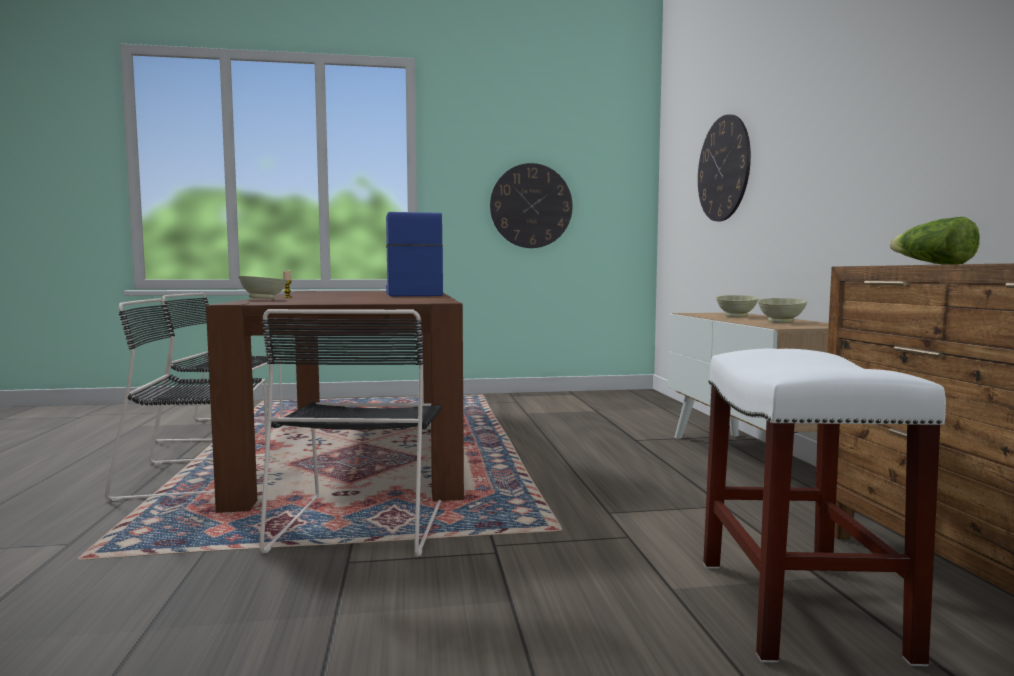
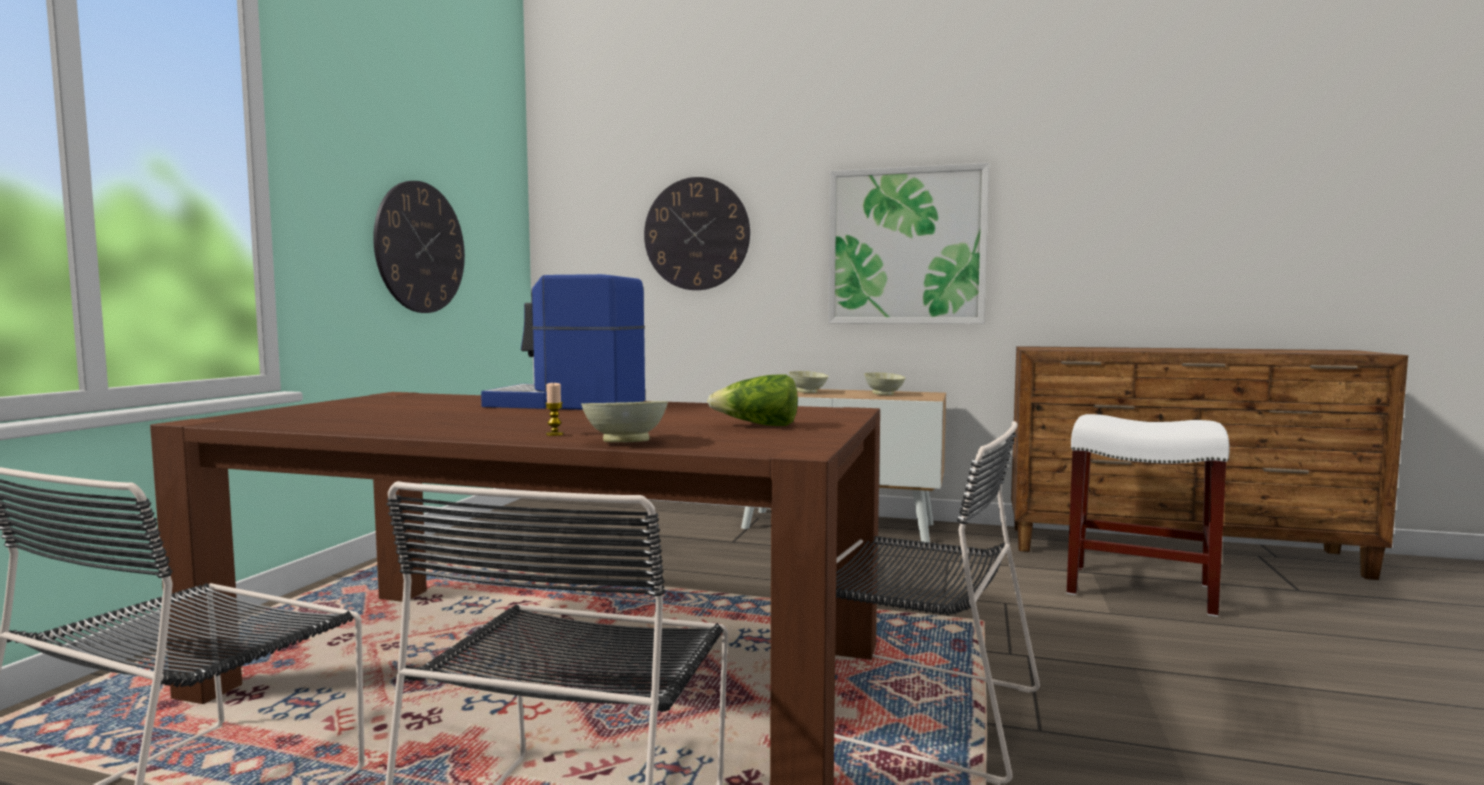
camera: 65 degrees left, 0 degrees up
(853, 147) = (906, 246): none -> picture
(932, 264) = (1076, 349): lettuce -> lettuce (758, 425)

